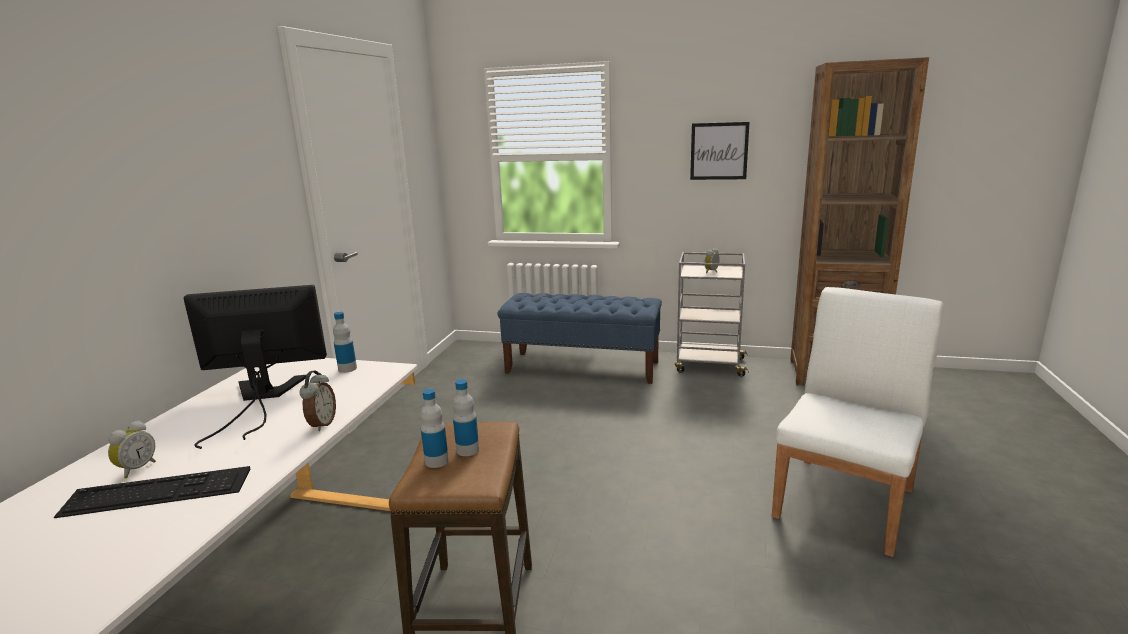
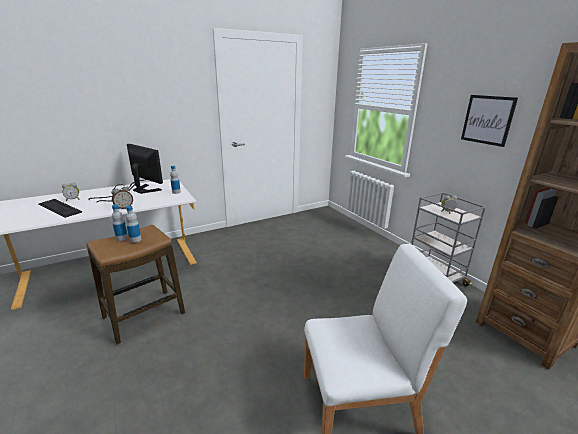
camera: 45 degrees right, 5 degrees up
(583, 367) = (359, 244): blue bench -> none

